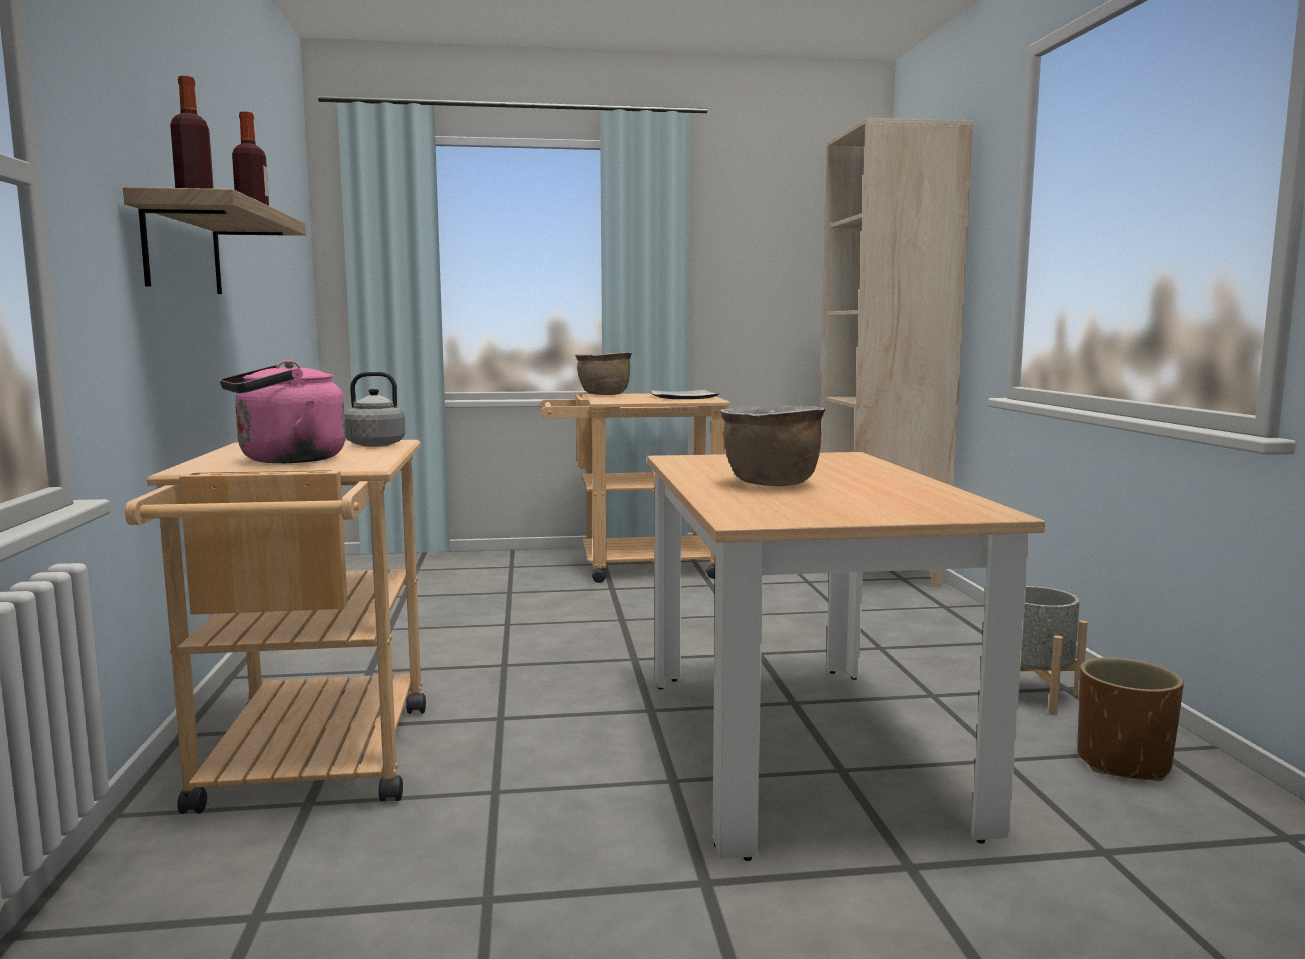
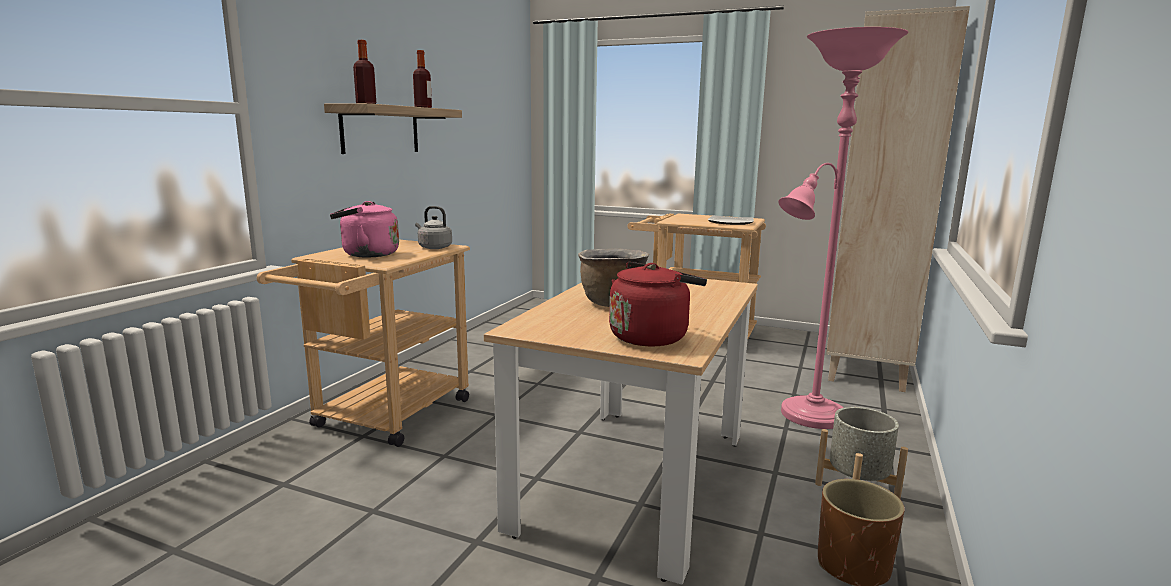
camera: 30 degrees right, 5 degrees up
(603, 394) = (681, 215): brown cooking pot -> none
(887, 631) = (808, 417): none -> pink floor lamp
(915, 505) = (651, 337): none -> red kettle

